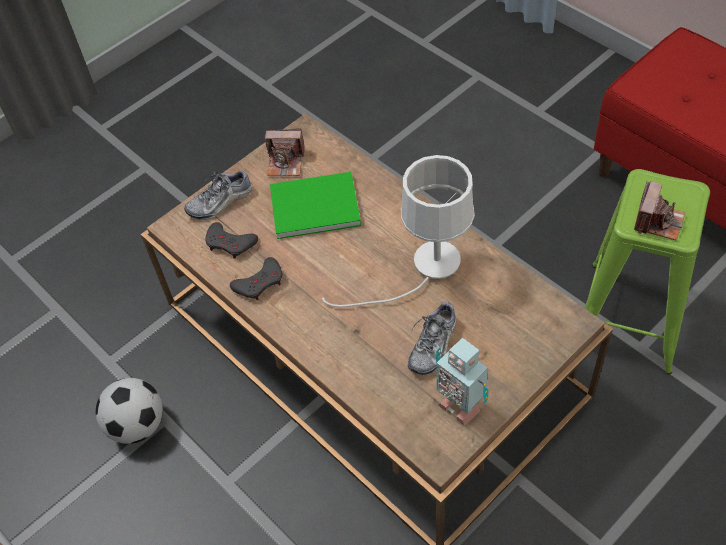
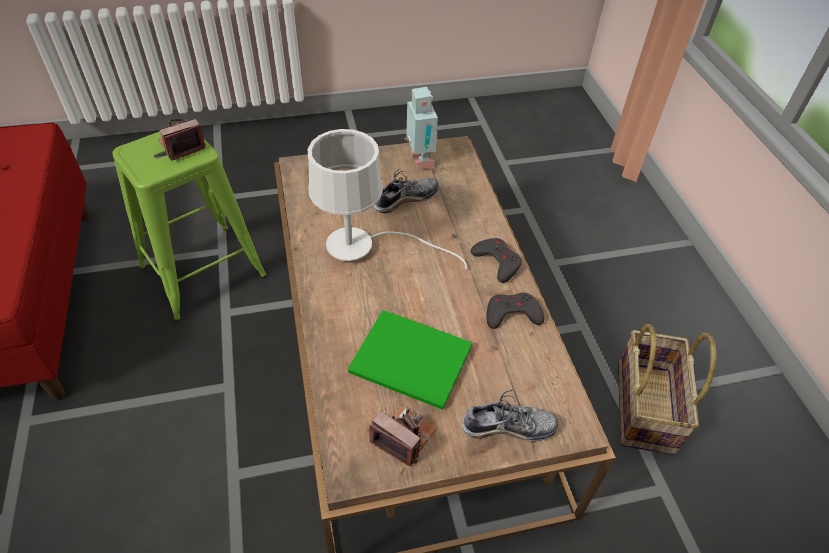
camera: 155 degrees left, 5 degrees down
(137, 425) = (646, 408): football -> basket
(230, 243) = (521, 369): grey game controller -> grey game controller (497, 262)

